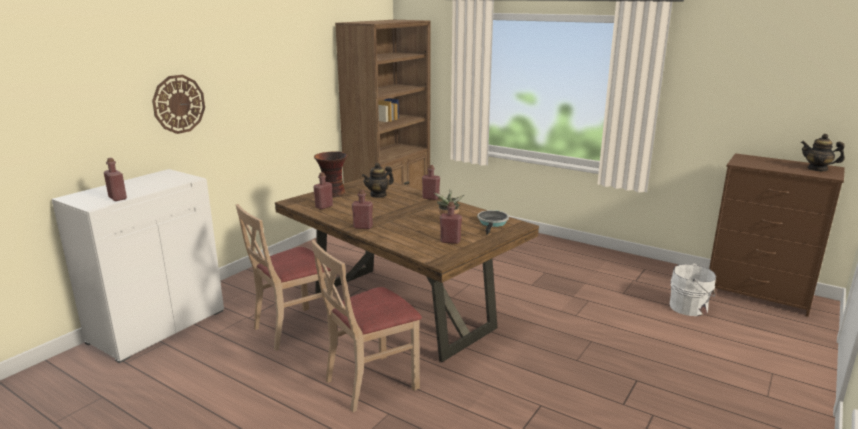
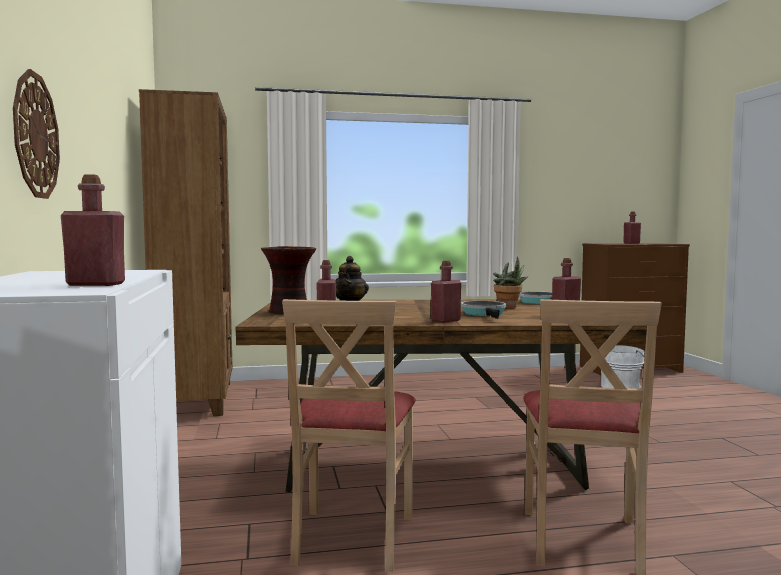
camera: 45 degrees left, 15 degrees down
(406, 226) = (484, 314): none -> frying pan
(431, 198) = (414, 301): red bottle -> red bottle (631, 243)
(817, 169) = (655, 243): teapot -> none

